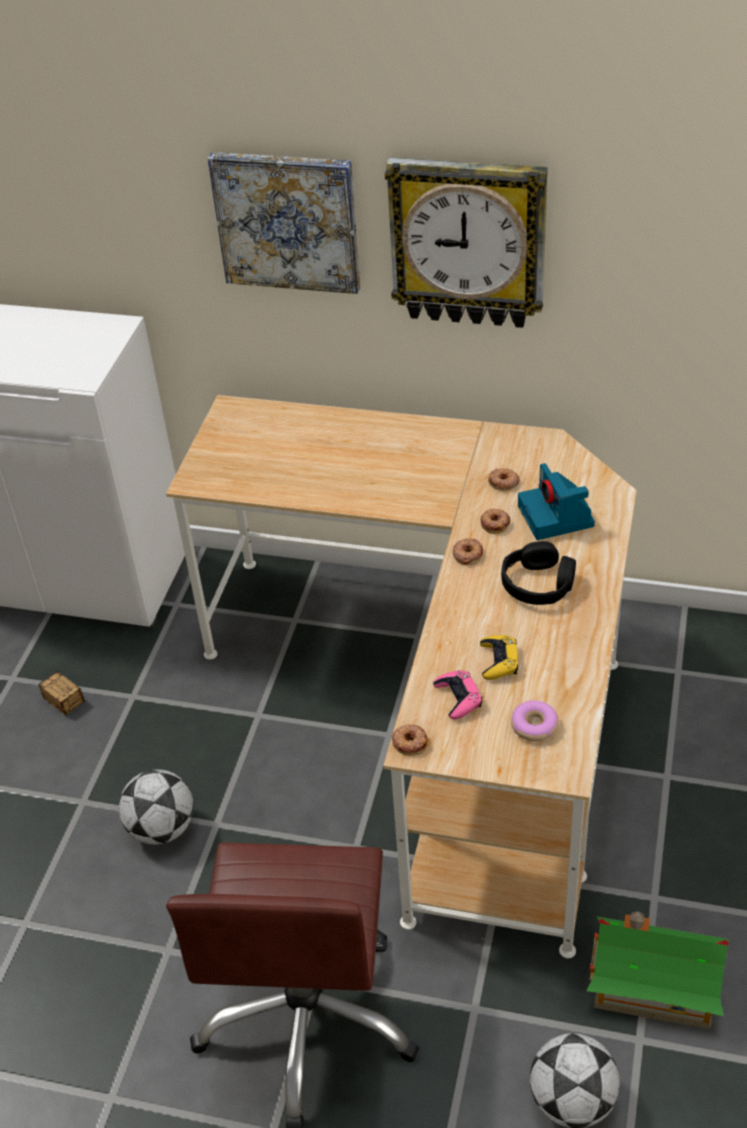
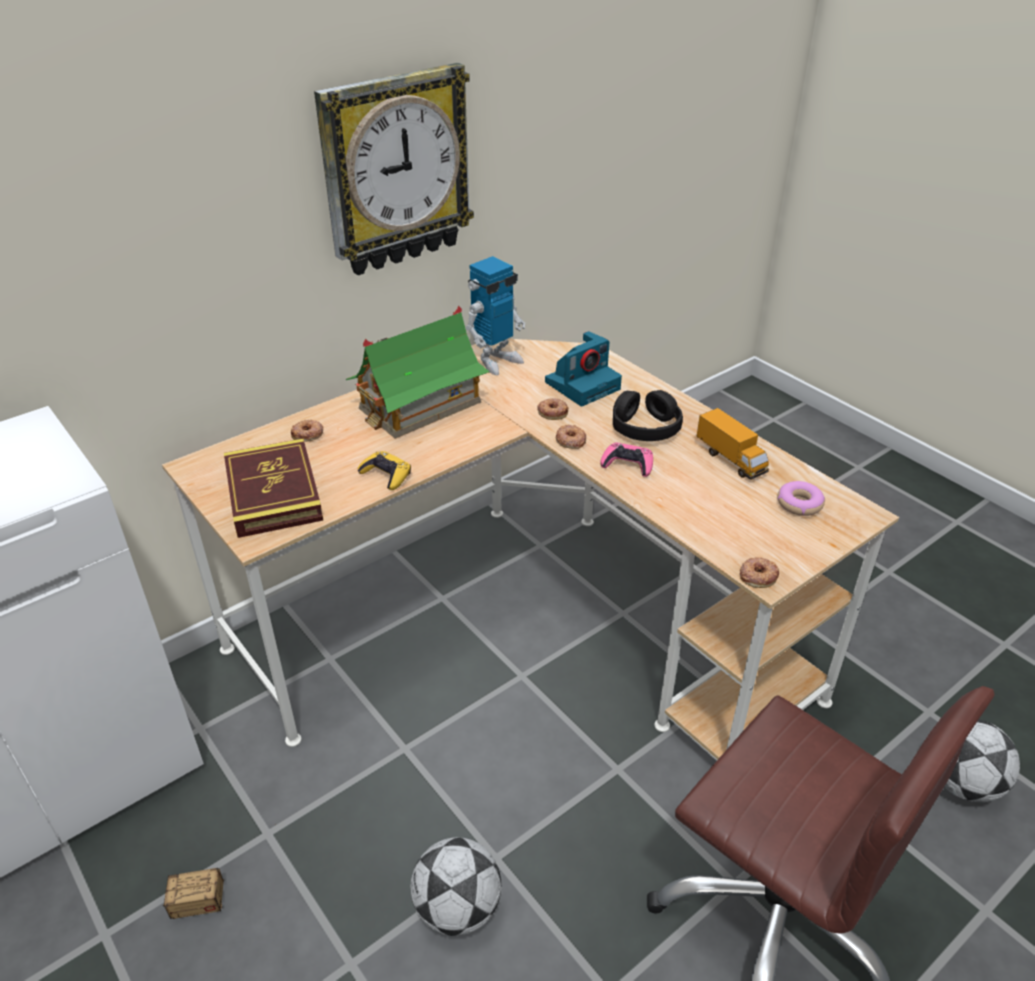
camera: 55 degrees left, 5 degrees down
(241, 458) = (273, 493): none -> book
(287, 221) = (211, 207): picture -> none
(458, 698) = (731, 525): pink game controller -> pink game controller (627, 464)
(499, 661) = (710, 485): yellow game controller -> yellow game controller (386, 475)
(503, 482) = (512, 386): donut -> donut (308, 434)
(529, 452) = (496, 361): none -> toy robot
(550, 656) = (730, 460): none -> toy truck
(557, 517) = (583, 384): camera -> camera turned 60 degrees counterclockwise
(653, 984) = (886, 675): toy house -> toy house (419, 405)

